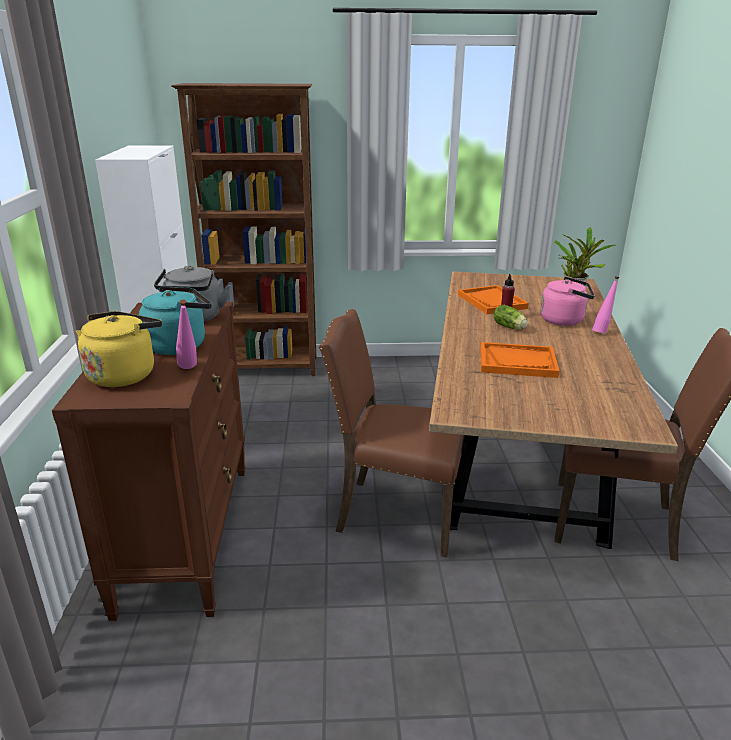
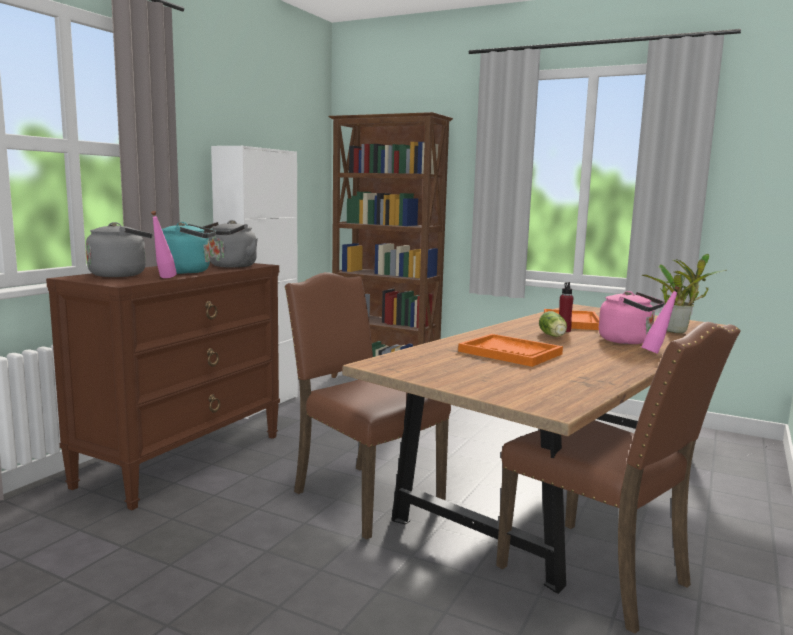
camera: 30 degrees right, 15 degrees down
(124, 374) = (121, 275): yellow kettle -> grey kettle

